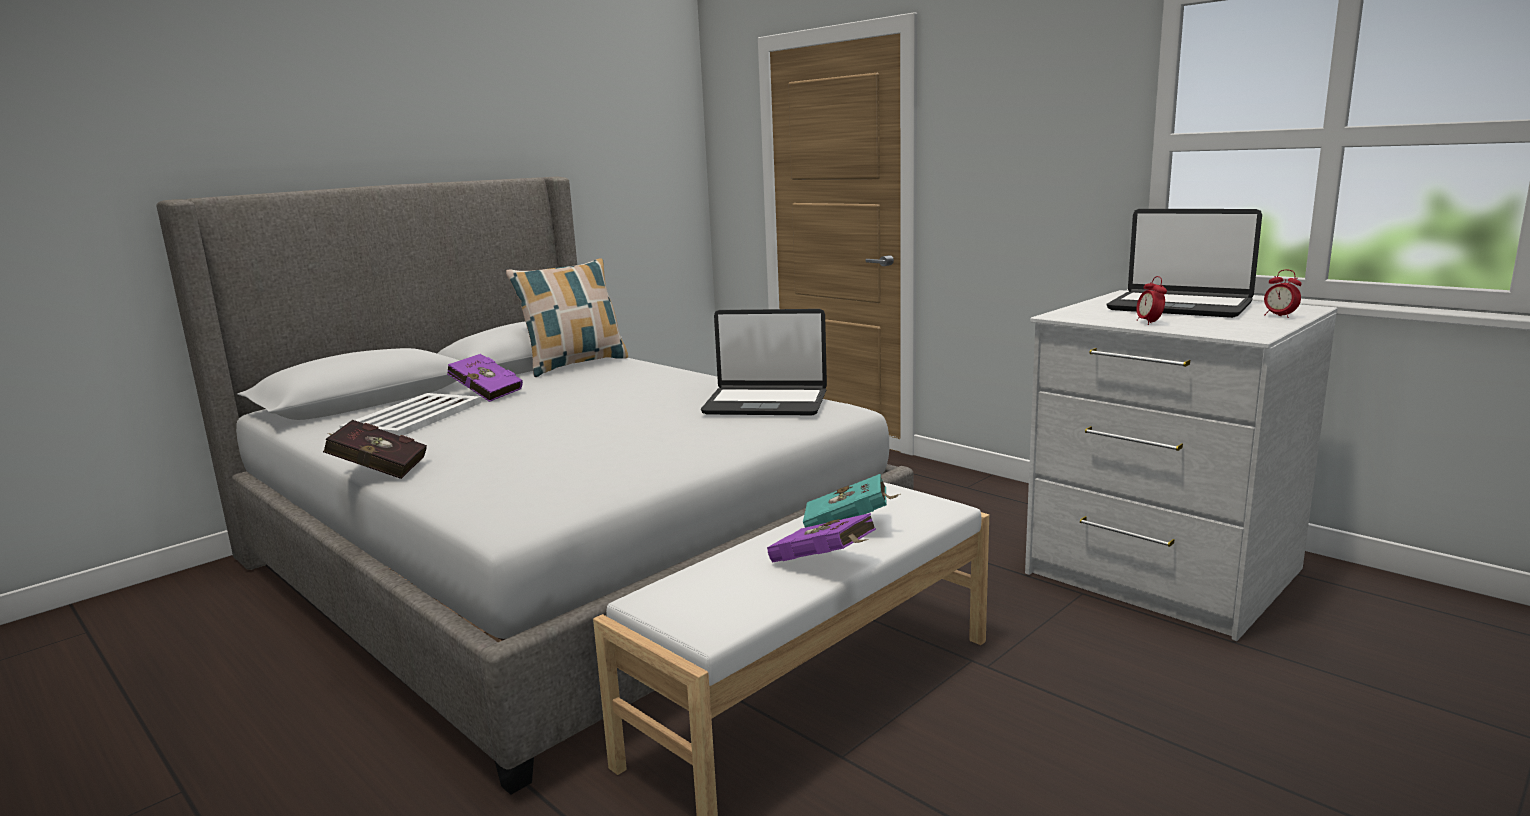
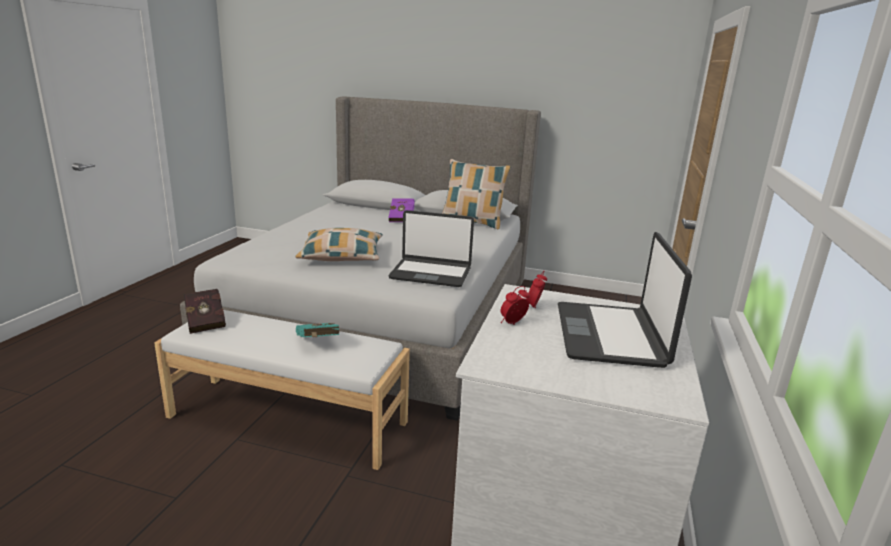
camera: 60 degrees right, 5 degrees up
(376, 470) = (279, 227): red book -> red book (206, 321)
(415, 416) = (355, 216): white tray -> none
(618, 440) = (342, 255): none -> pillow
(766, 403) = (431, 273): laptop -> laptop turned 60 degrees counterclockwise
(825, 564) = (263, 345): purple book -> none
(1279, 316) = (603, 382): alarm clock -> alarm clock (534, 307)

